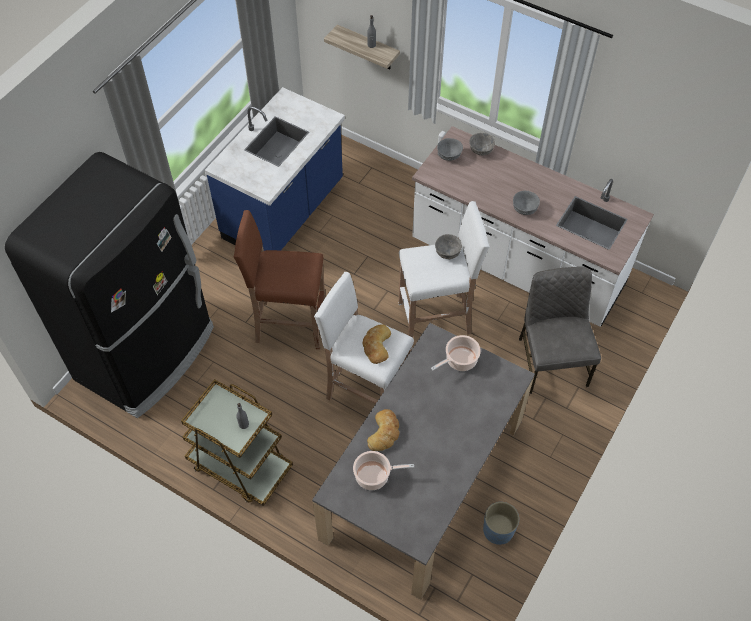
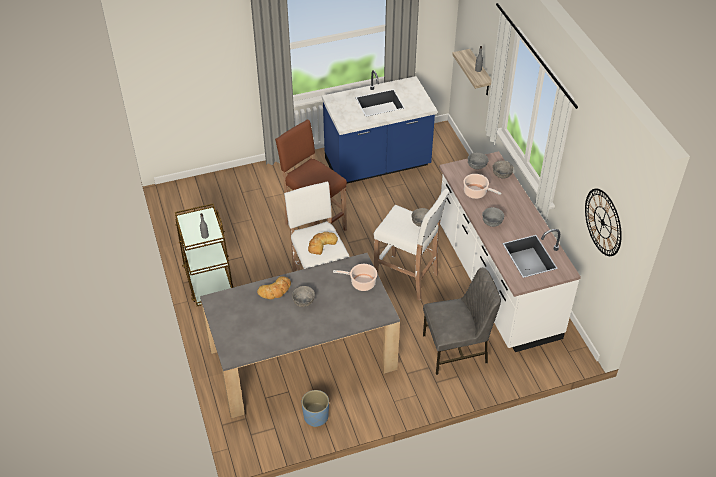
camera: 40 degrees right, 10 degrees down
(147, 354) = (221, 193): black fridge -> none
(374, 476) = (245, 307): cooking pot -> cooking pot (476, 193)
(426, 423) = (304, 301): none -> grey bowl
(551, 361) = (456, 349): grey chair -> grey chair turned 45 degrees clockwise
(667, 146) = (603, 222): none -> wall clock

